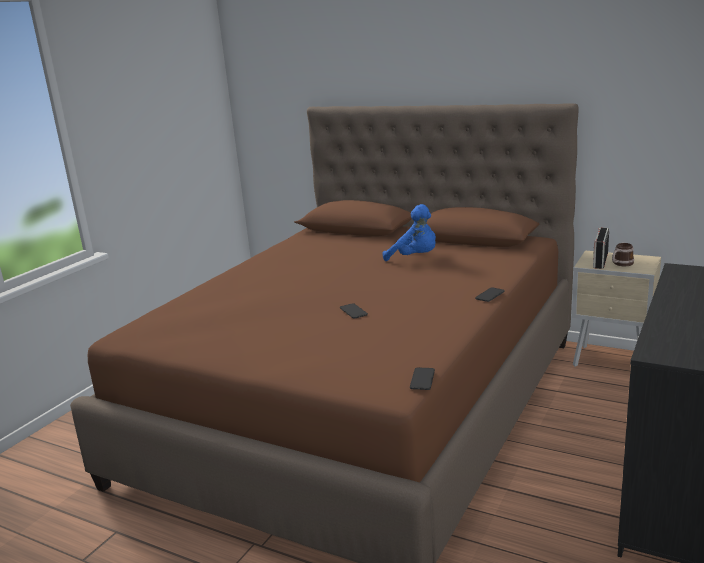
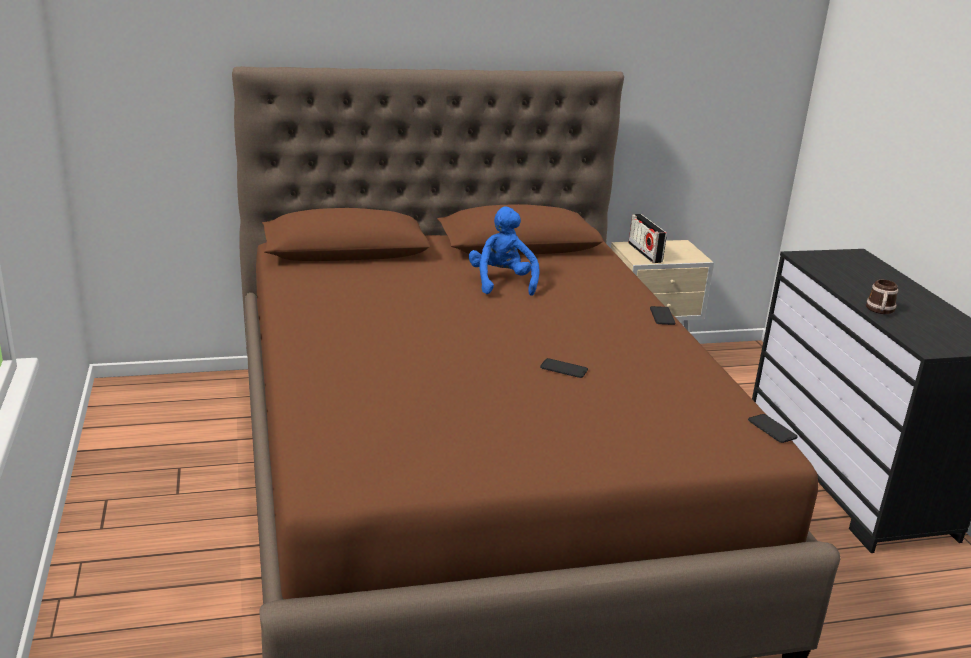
camera: 45 degrees left, 5 degrees up
(415, 258) = (502, 282): blue plush toy -> blue plush toy turned 90 degrees counterclockwise
(621, 264) = (669, 254): mug -> mug (880, 310)

